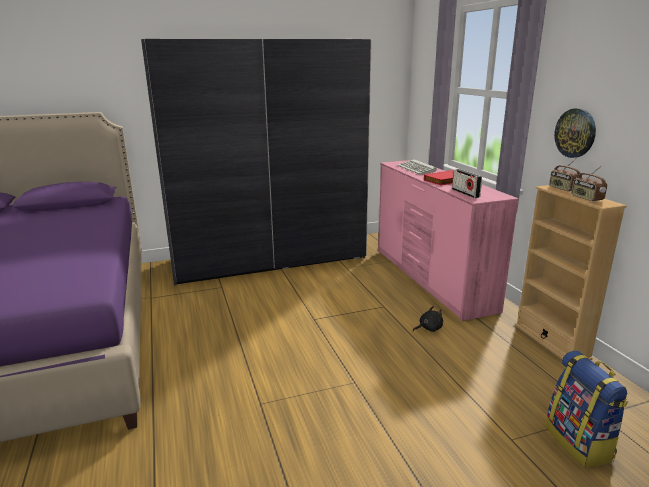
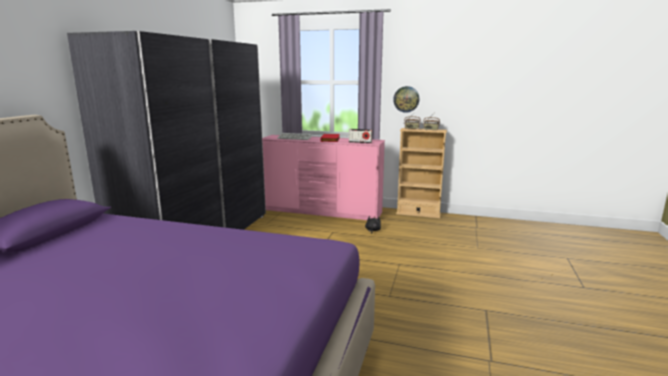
camera: 55 degrees left, 5 degrees down
(579, 443) = (489, 237): backpack -> none

